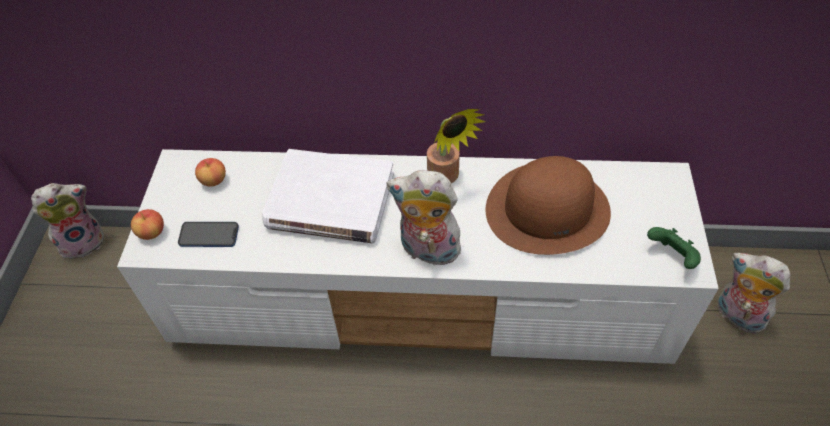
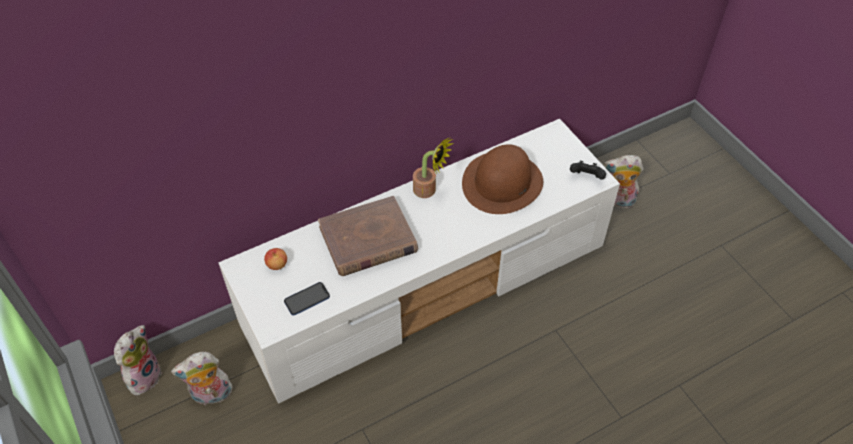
camera: 35 degrees left, 0 degrees up
(152, 232) = (265, 317): apple -> none
(330, 201) = (368, 240): white book -> brown book
(427, 251) = (452, 240): plush toy -> plush toy (211, 395)
(672, 257) = (586, 177): green game controller -> black game controller

